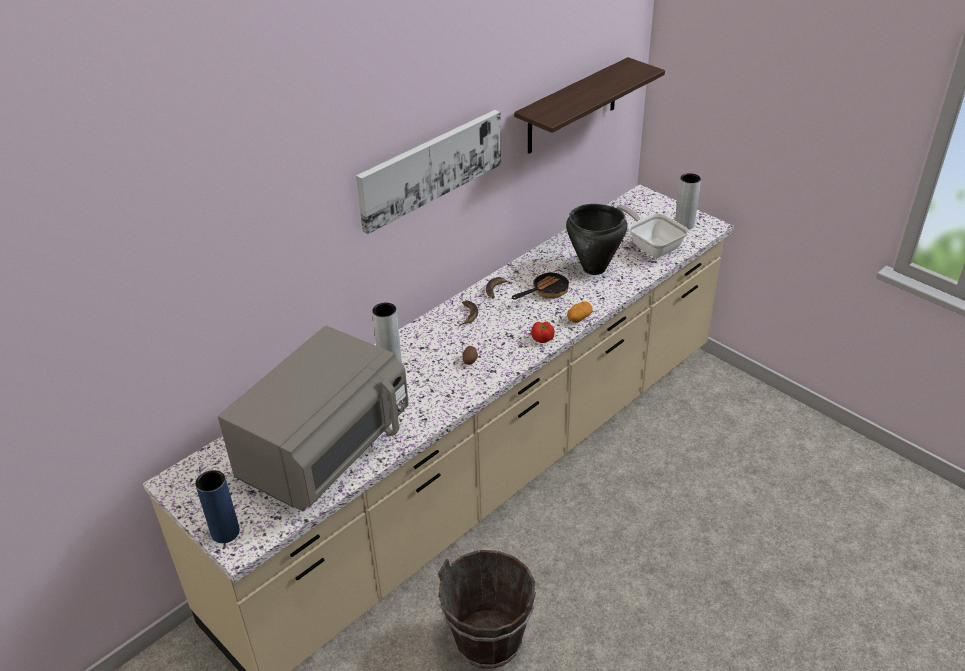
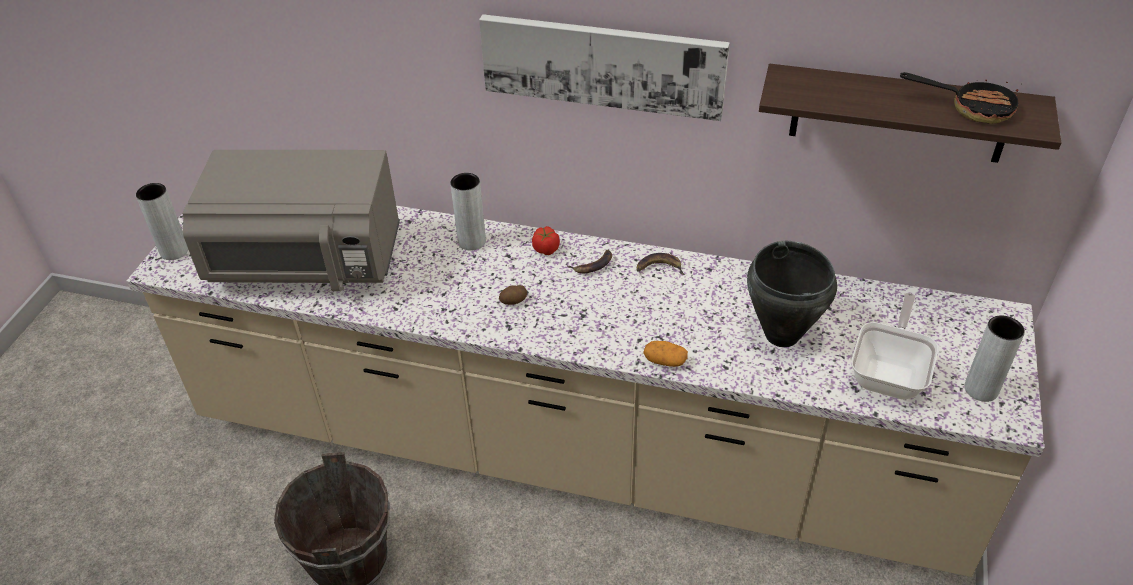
camera: 60 degrees right, 5 degrees up
(225, 532) = (174, 251): blue vase -> grey vase
(542, 339) = (598, 345): tomato -> tomato (546, 249)
(546, 291) = (692, 310): frying pan -> frying pan (972, 107)

